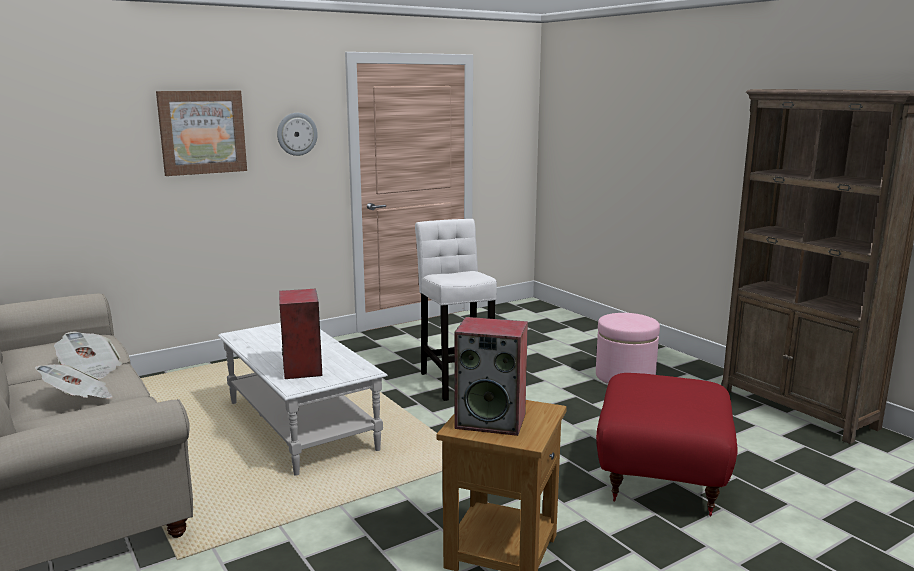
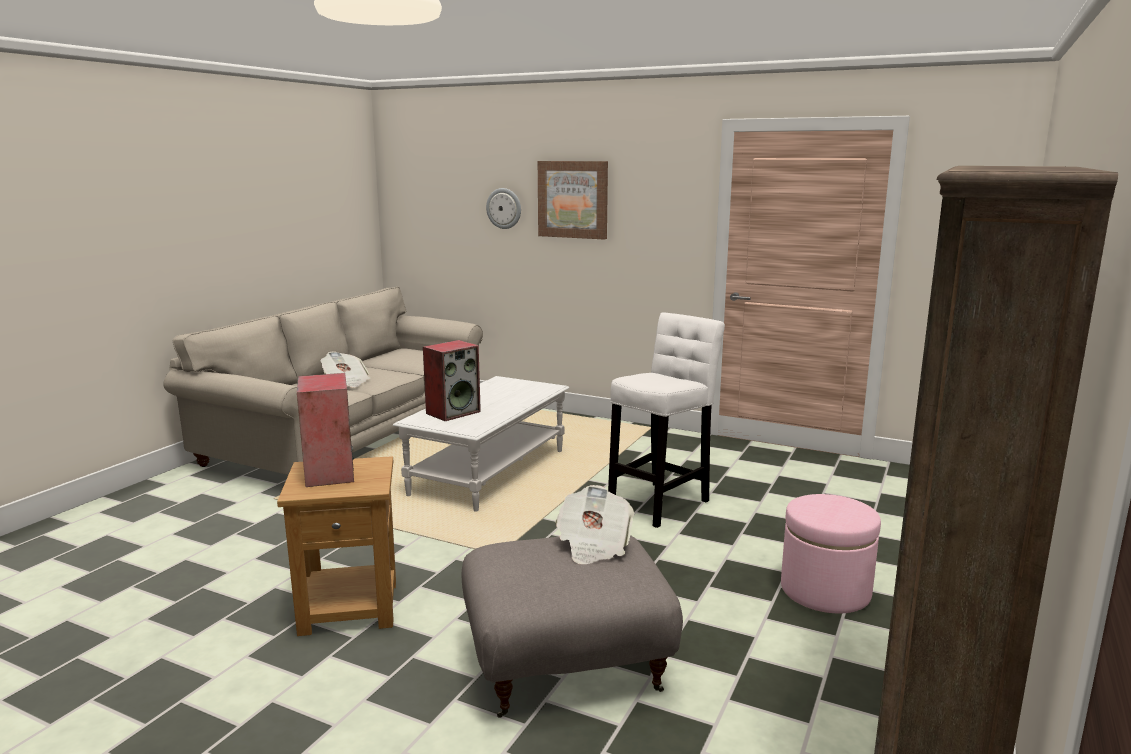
camera: 60 degrees right, 0 degrees up
(90, 370) = (393, 371): newspaper -> newspaper (593, 545)
(297, 134) = (659, 207): wall clock -> wall clock (504, 208)
(659, 476) = (567, 665): red ottoman -> grey ottoman

